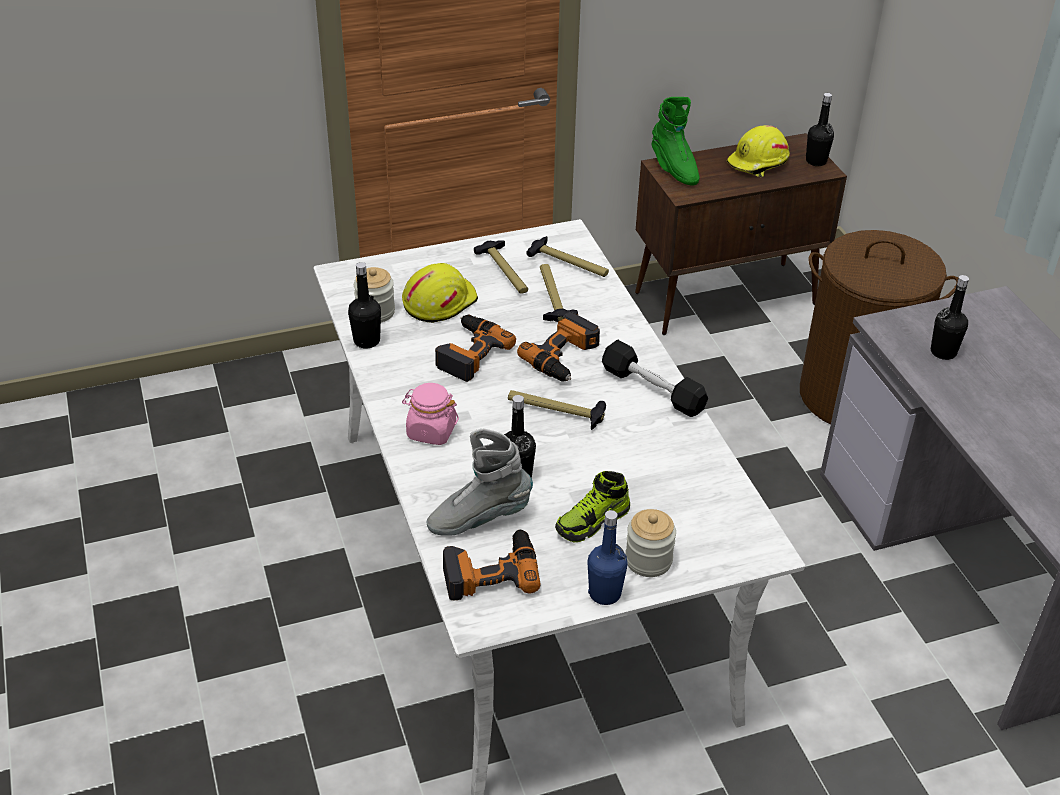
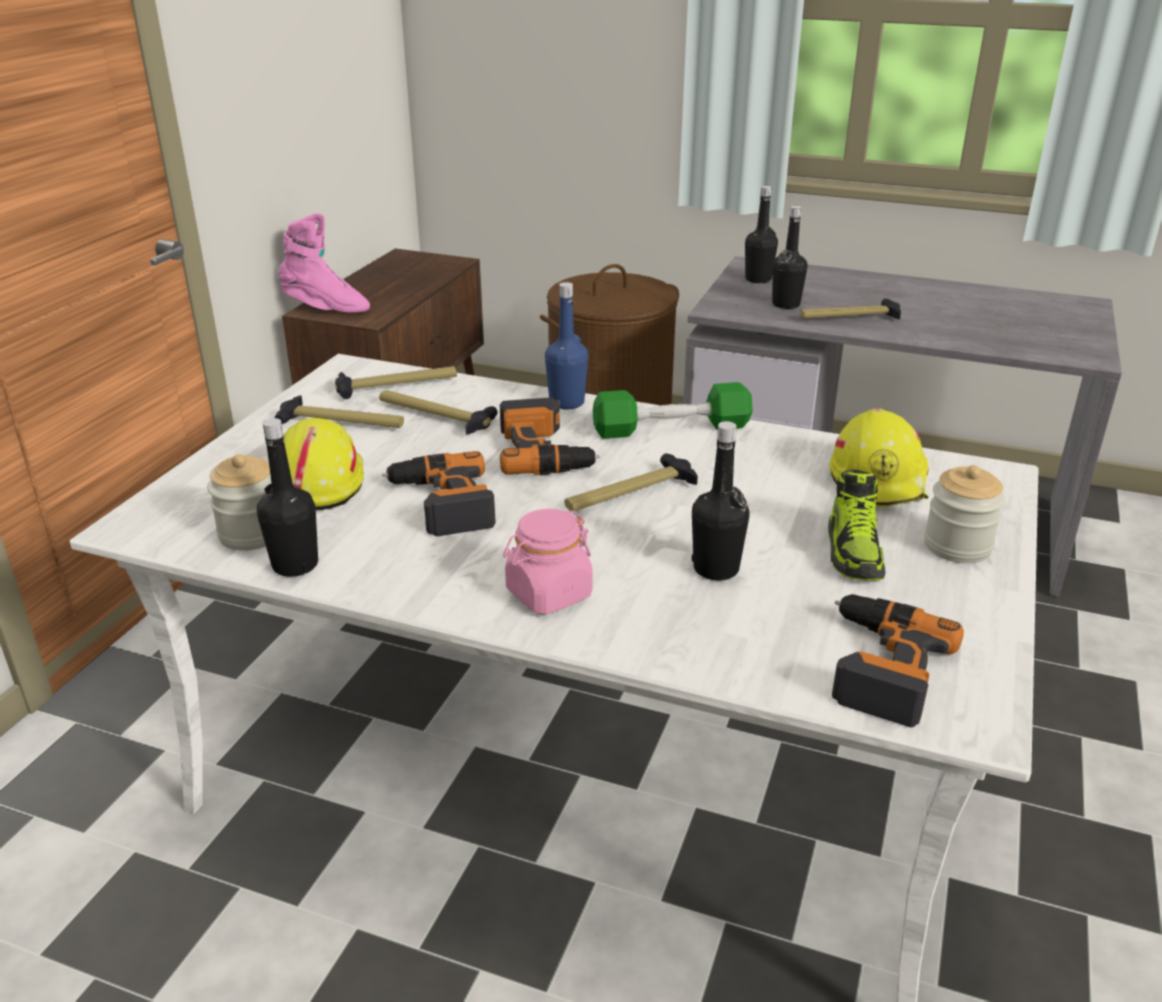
camera: 50 degrees left, 10 degrees down
(479, 518) = (765, 630): grey boot -> none
(605, 593) = (994, 598): blue bottle -> blue bottle (566, 402)
(652, 389) = (671, 428): black dumbbell -> green dumbbell
(673, 169) = (326, 308): green boot -> pink boot
(758, 163) = (394, 277): yellow hard hat -> yellow hard hat (879, 481)
(816, 161) = (438, 259): black bottle -> black bottle (758, 279)
(964, 393) = (849, 318): none -> hammer

